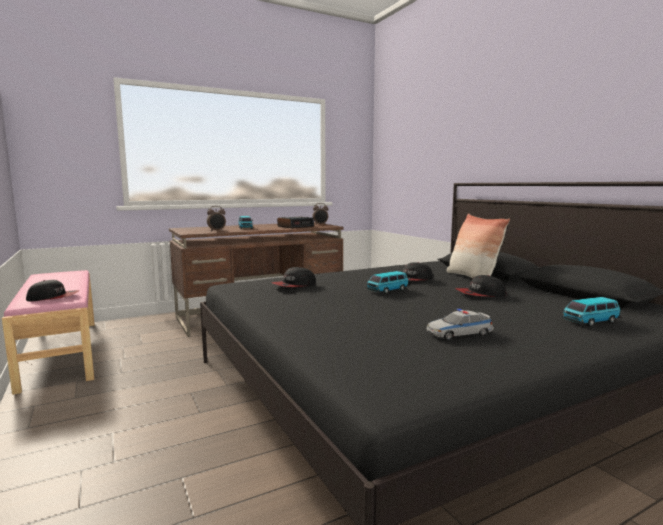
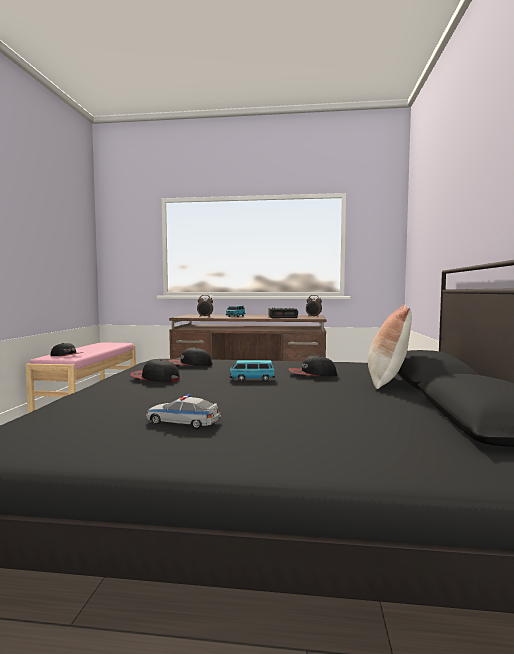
camera: 35 degrees right, 5 degrees down
(480, 294) = (335, 397): cap -> cap (155, 378)
(590, 321) = (367, 446): toy car -> none

